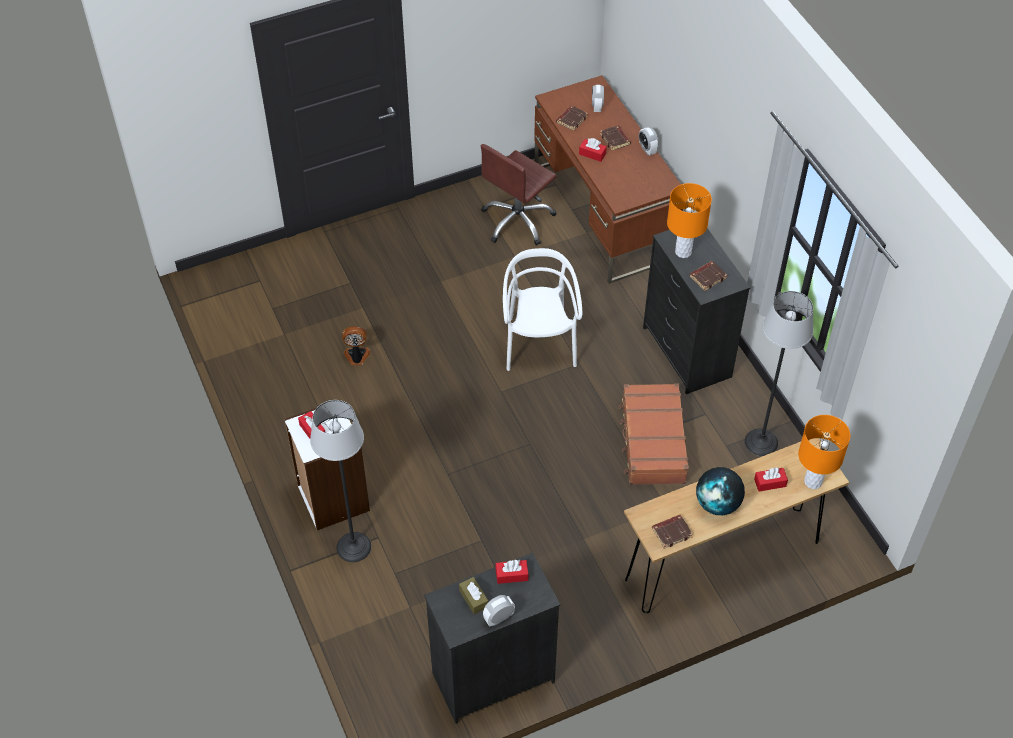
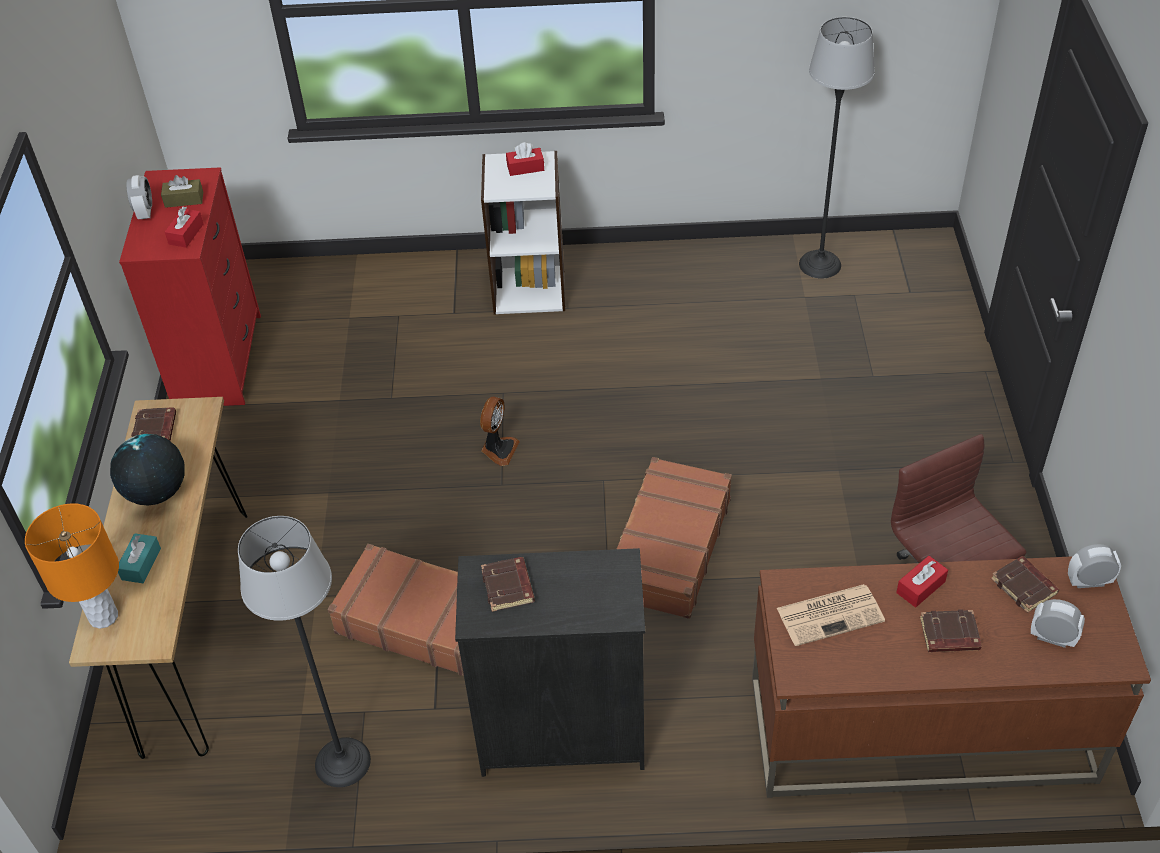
camera: 115 degrees right, 5 degrees down
(354, 546) = (454, 291): floor lamp -> floor lamp (820, 264)
(357, 357) = (734, 354): fan -> fan (498, 449)
(493, 677) = (219, 360): black dresser -> red dresser
(539, 344) = (668, 548): white chair -> brown suitcase
(627, 181) = (831, 614): none -> newspaper
(647, 149) = (906, 675): alarm clock -> alarm clock (1089, 582)
(683, 251) = (581, 575): orange table lamp -> none
(770, 483) = (141, 564): red tissue box -> turquoise tissue box

